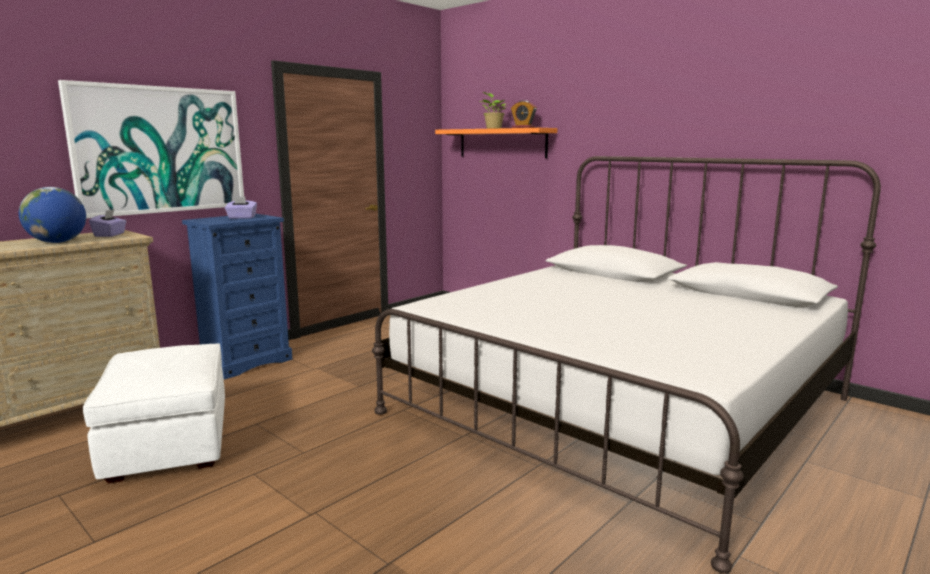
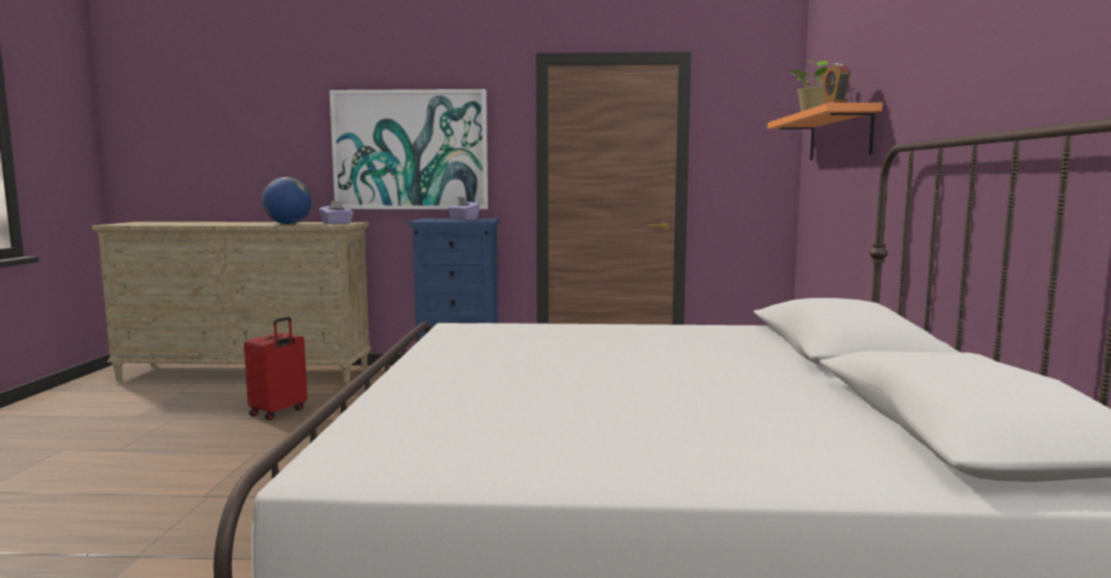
camera: 50 degrees right, 5 degrees down
(170, 444) = (279, 412): white ottoman -> red suitcase

